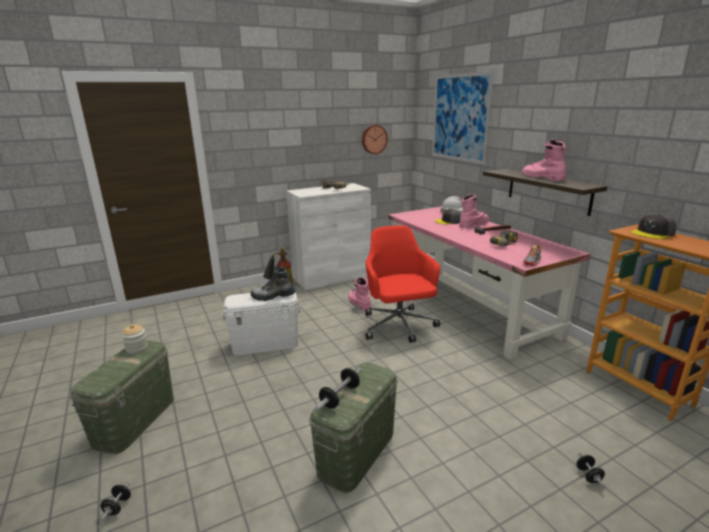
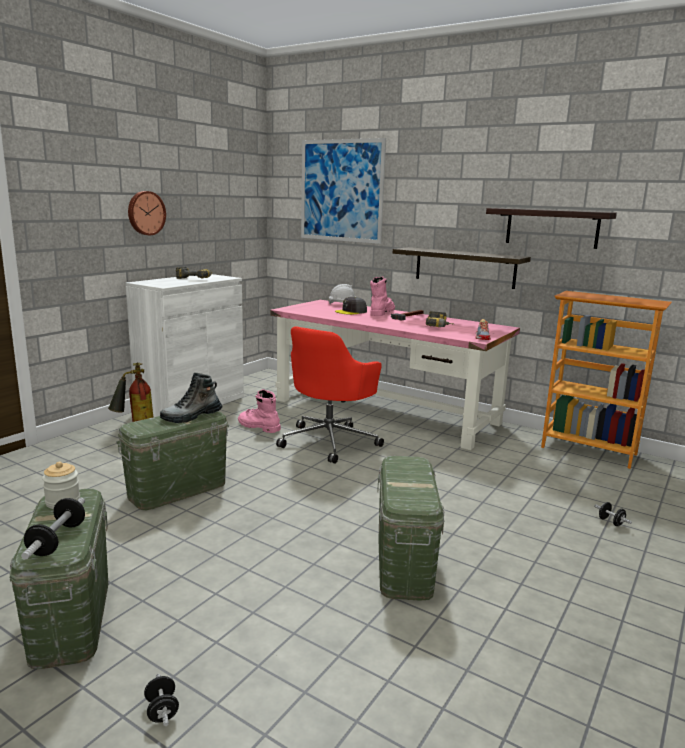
camera: 30 degrees left, 5 degrees down
(265, 344) = (177, 489): white storage box -> green storage box
(340, 396) = (401, 488): dumbbell -> dumbbell (57, 540)
(374, 139) = (226, 216): wall clock -> wall clock (145, 213)
(399, 326) = (330, 441): red office chair -> red office chair turned 105 degrees counterclockwise
(541, 177) = (462, 252): pink boot -> none
(631, 158) = (552, 228): none -> shelf
(653, 233) = (588, 295): grey cap -> none

